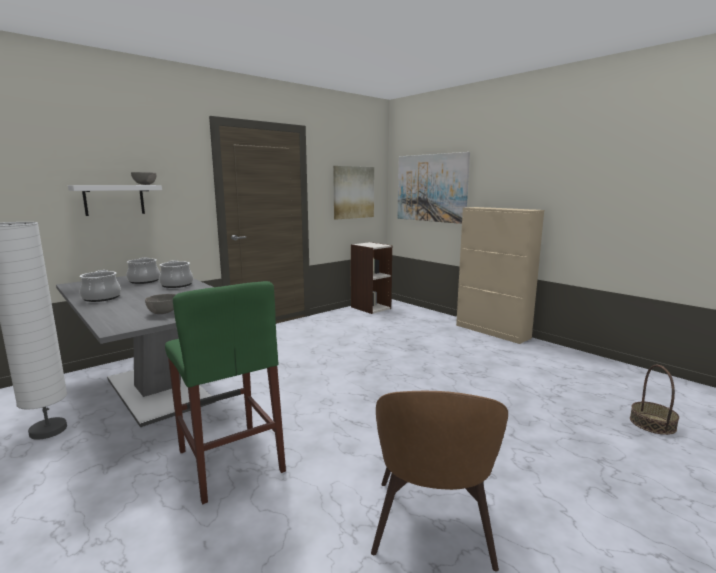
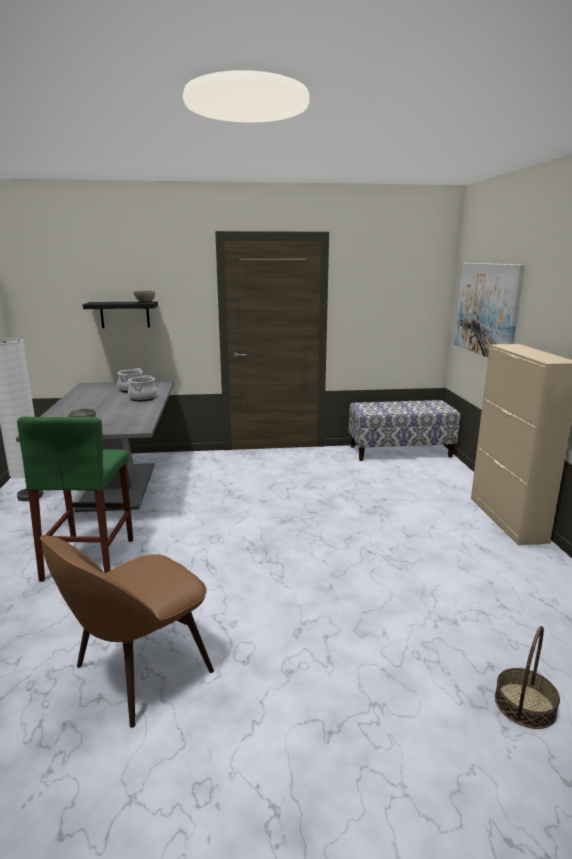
camera: 35 degrees right, 5 degrees up
(102, 298) = (78, 402): cooking pot -> none
(114, 200) = (125, 314): white shelf -> black shelf
(353, 192) = (395, 308): picture -> none
(370, 307) = (400, 451): bookcase -> bench

